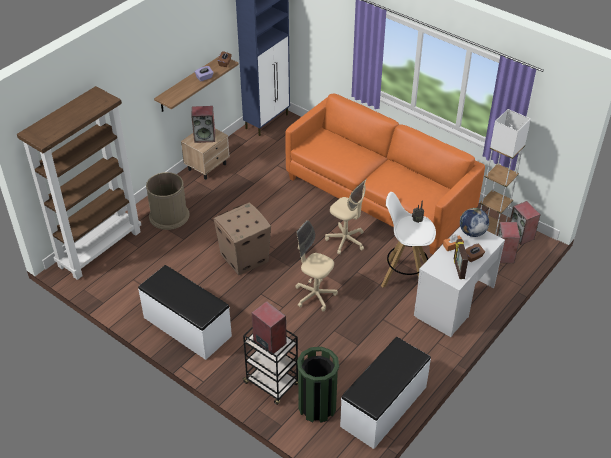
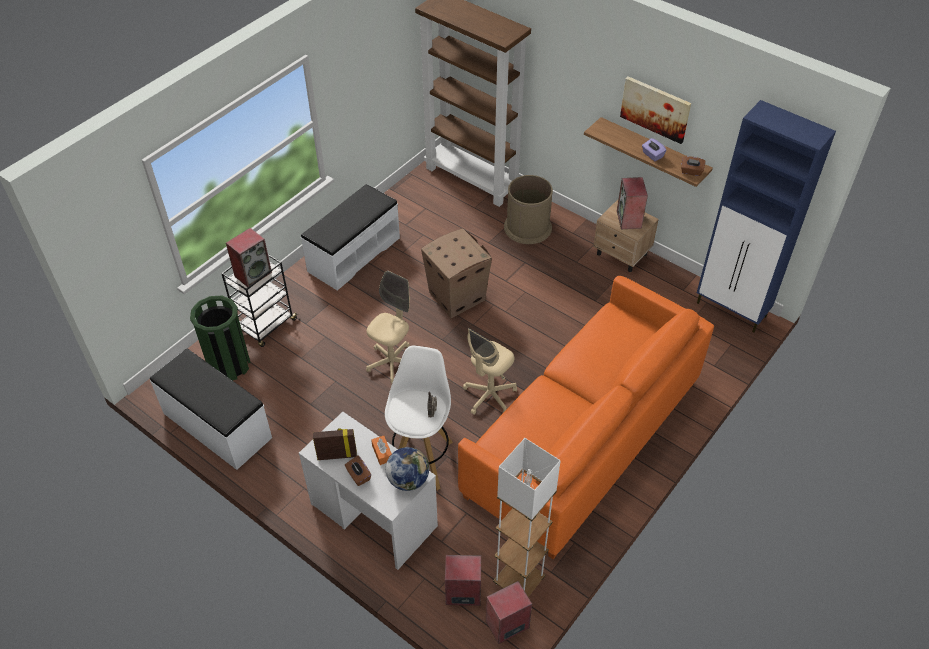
camera: 90 degrees right, 5 degrees up
(182, 54) = (655, 109): none -> picture

